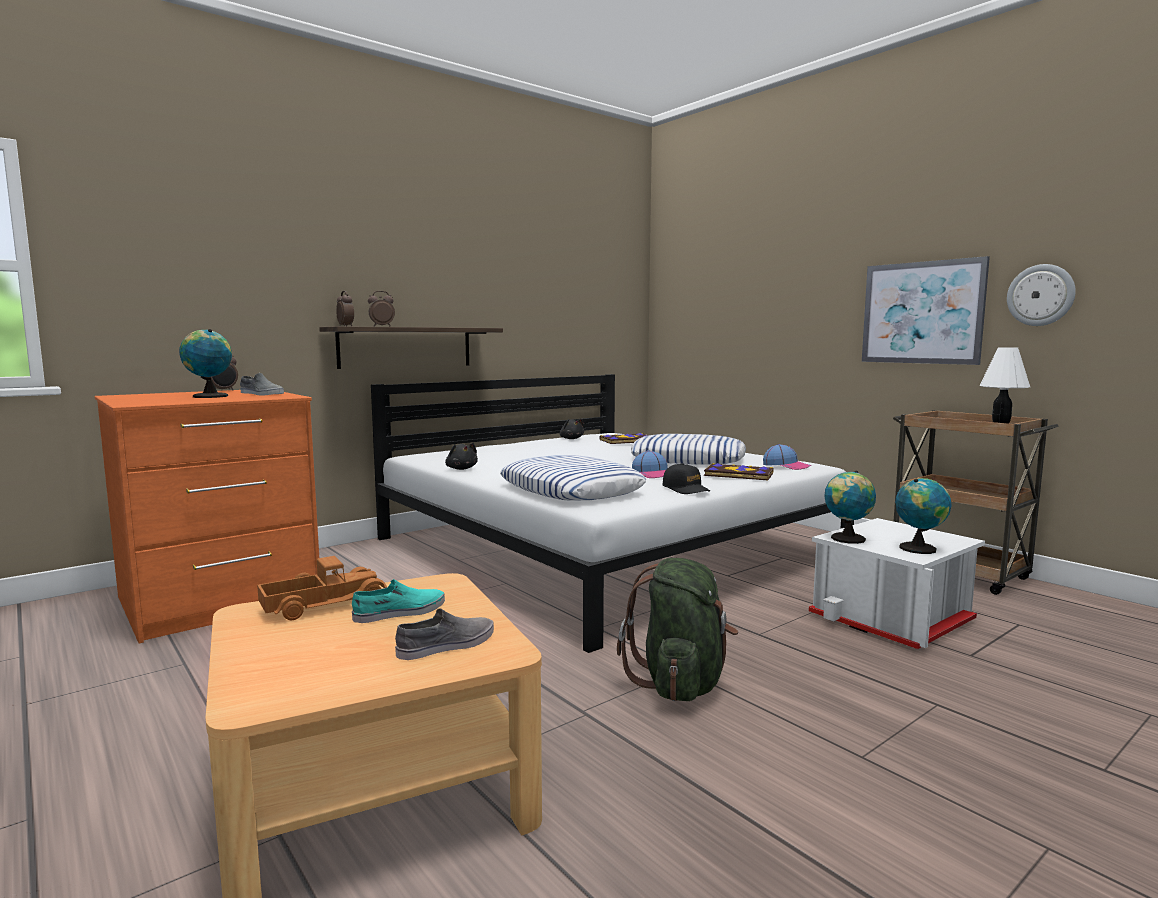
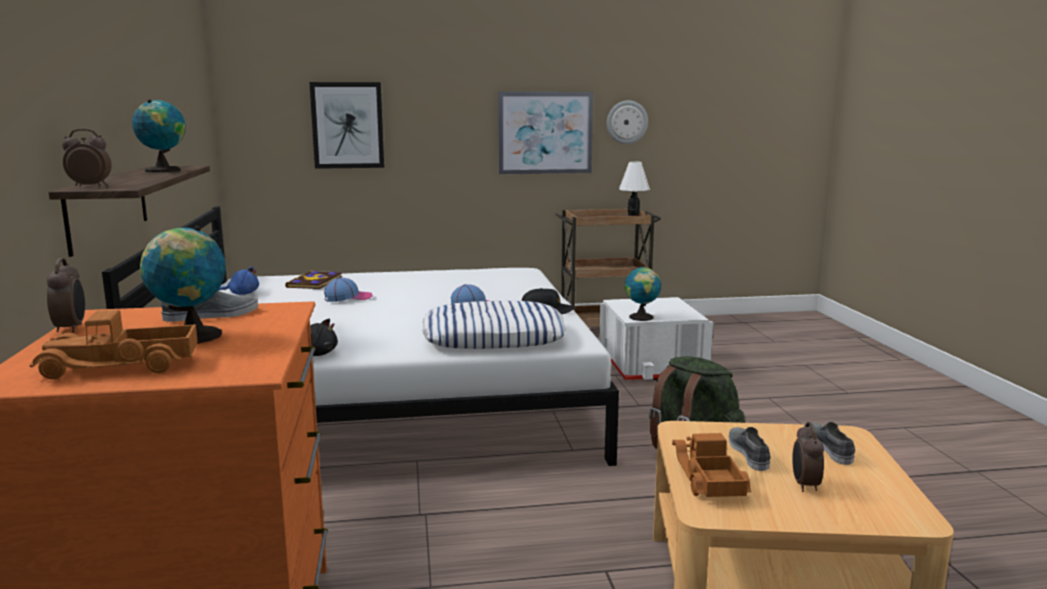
camera: 60 degrees left, 5 degrees up
(145, 397) = (120, 367): none -> toy truck
(382, 326) = (142, 181): alarm clock -> alarm clock (804, 485)
(400, 612) = (749, 453): turquoise shoe -> grey shoe
(571, 439) = (242, 294): black plush toy -> blue plush toy
(687, 459) = (434, 287): pillow -> none
(732, 310) = (347, 125): none -> picture
(738, 474) = (523, 289): book -> none
(786, 466) = (513, 274): cap -> cap (348, 298)
(919, 548) = (678, 311): globe -> globe (164, 170)

